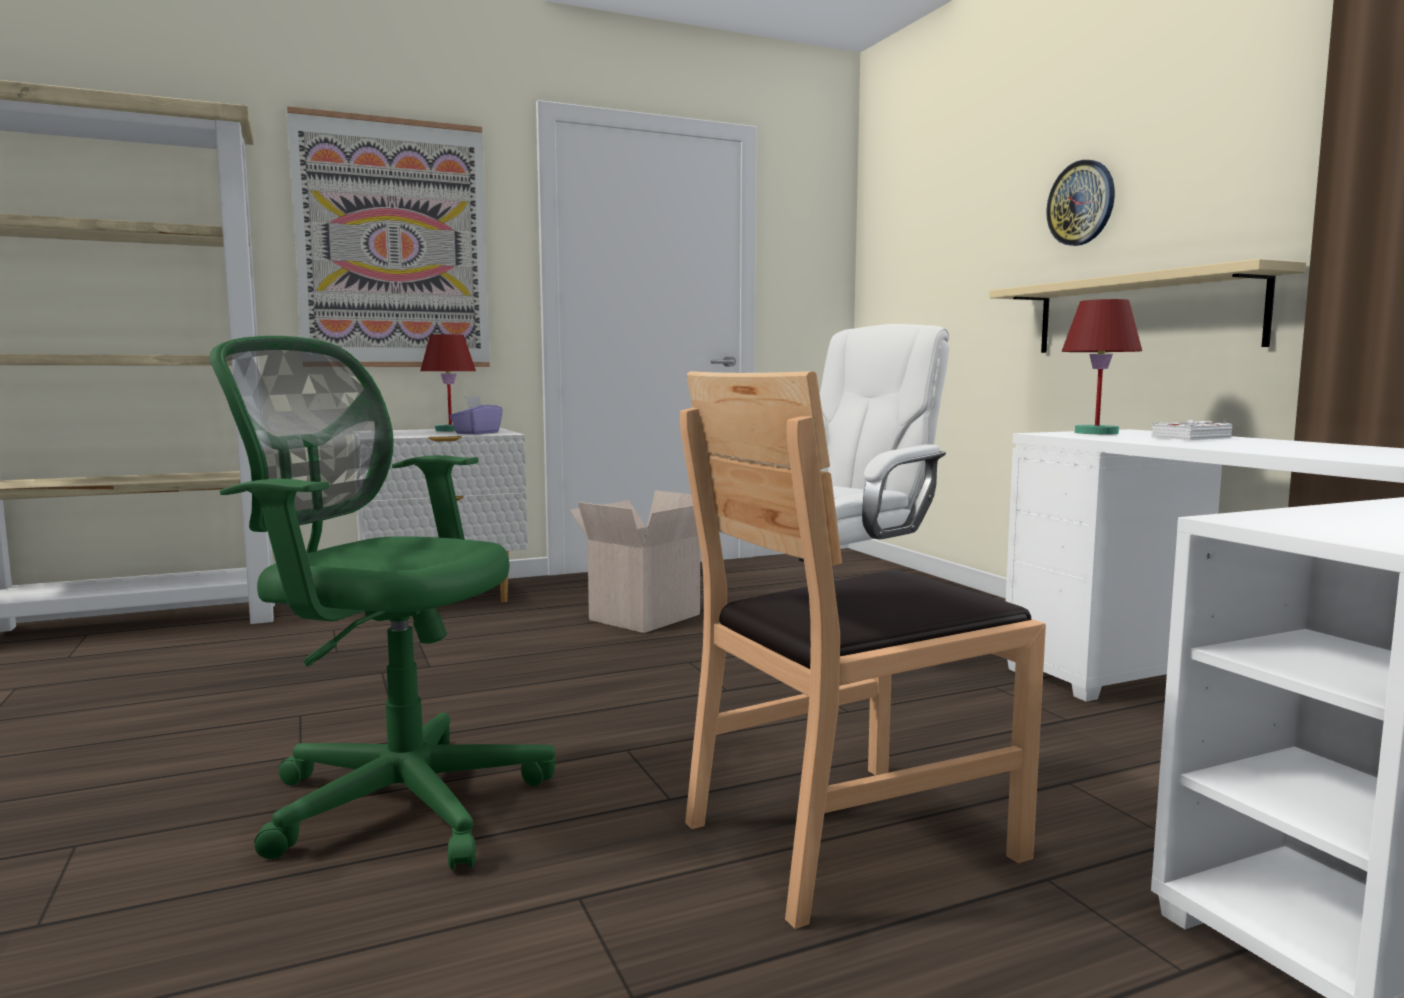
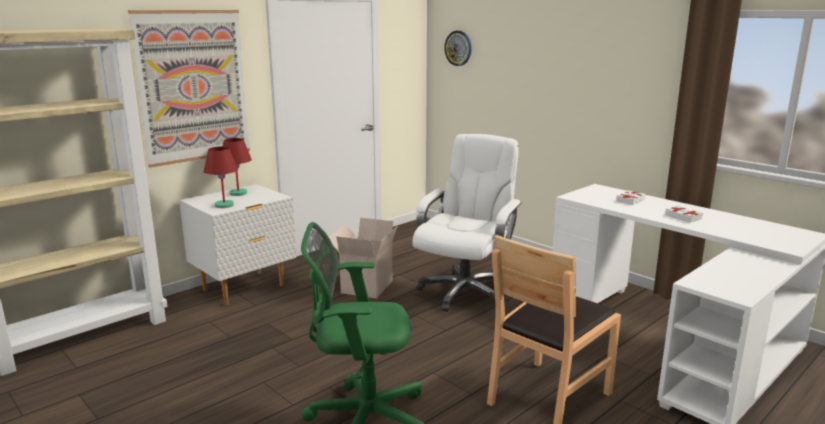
camera: 20 degrees left, 10 degrees up
(476, 433) = (264, 198): purple tissue box -> none
(1081, 203) = (566, 67): wall clock -> wall clock (458, 48)
(1096, 433) = (588, 194): red table lamp -> red table lamp (224, 205)
(1143, 314) = (597, 127): beige shelf -> none
(1314, 450) = (683, 217): none -> white book

